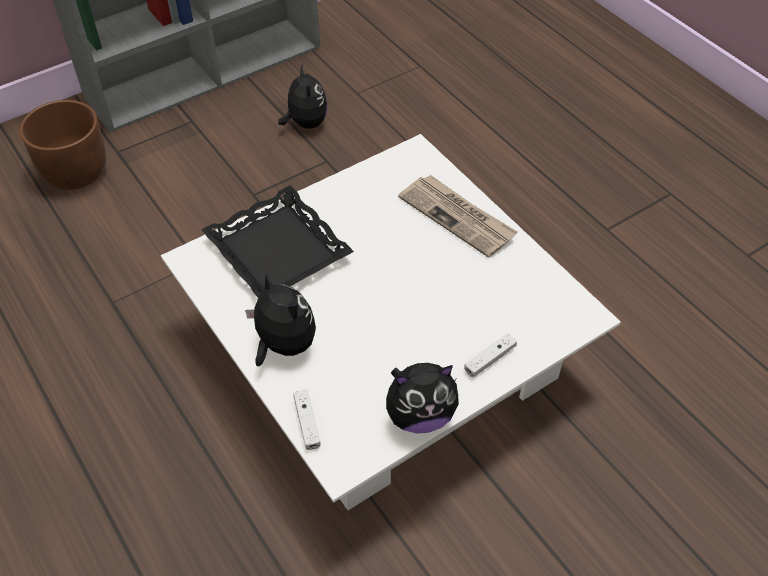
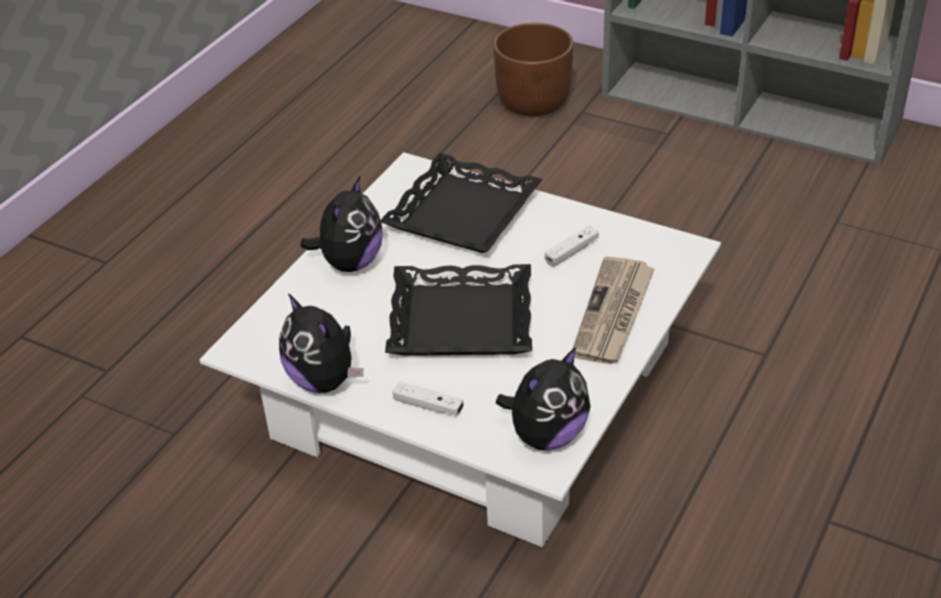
camera: 65 degrees right, 10 degrees down
(305, 123) = (746, 206): plush toy -> plush toy (547, 435)
(307, 423) = (271, 311): white game controller -> white game controller (571, 252)
(406, 302) = (461, 320): none -> black tray

